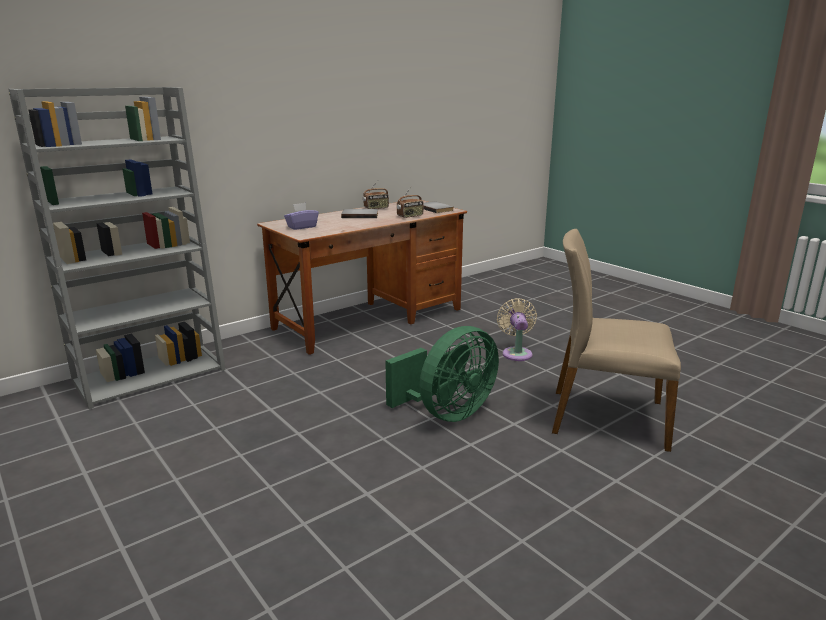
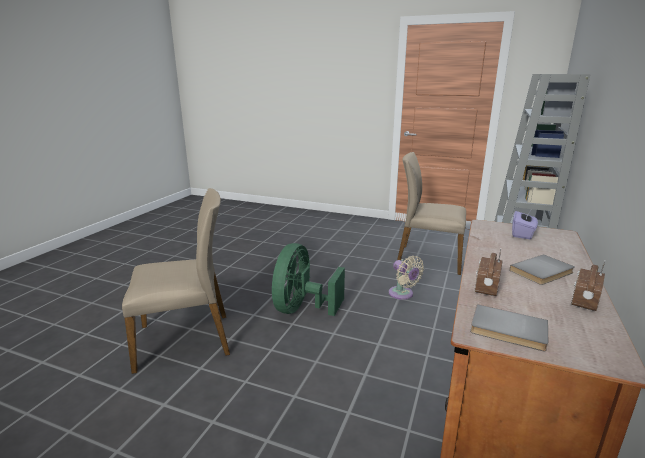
camera: 150 degrees right, 0 degrees up
(166, 432) = (428, 258): none -> beige chair
(516, 353) = (286, 400): beige fan -> beige fan (402, 294)

